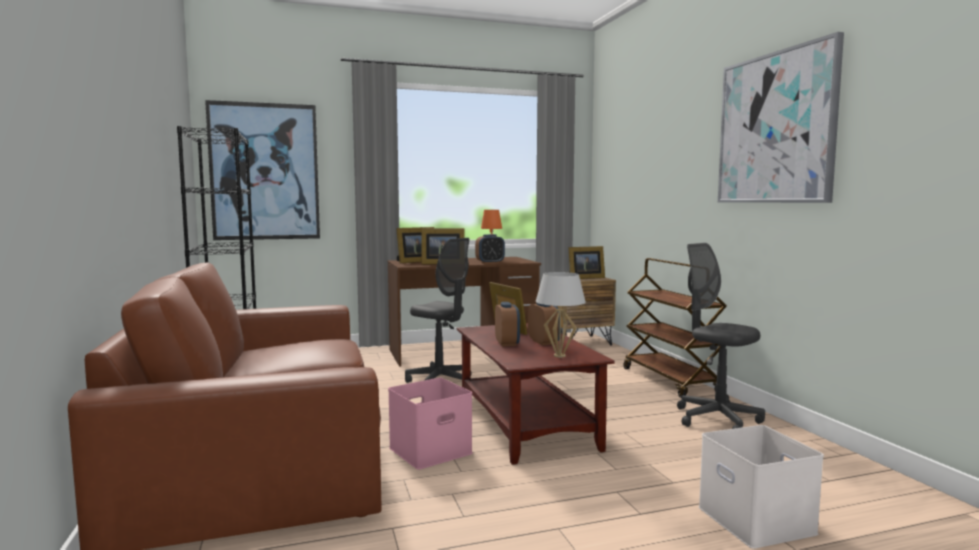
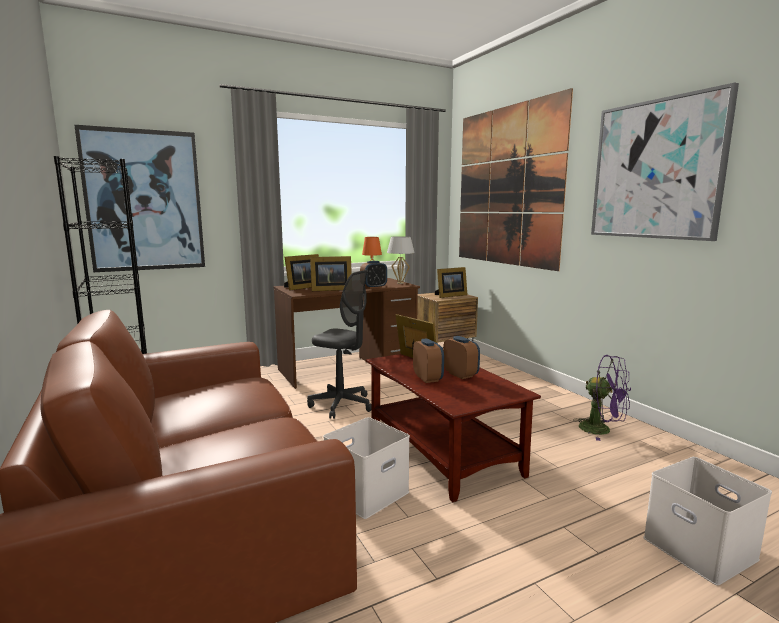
camera: 10 degrees left, 5 degrees up
(431, 450) = (367, 491): pink storage box -> white storage box
(559, 356) = (487, 393): white table lamp -> white table lamp (400, 283)
(642, 155) = (506, 186): none -> picture
(671, 380) = (541, 389): brown cart -> none
(717, 419) = (602, 430): grey office chair -> purple fan

